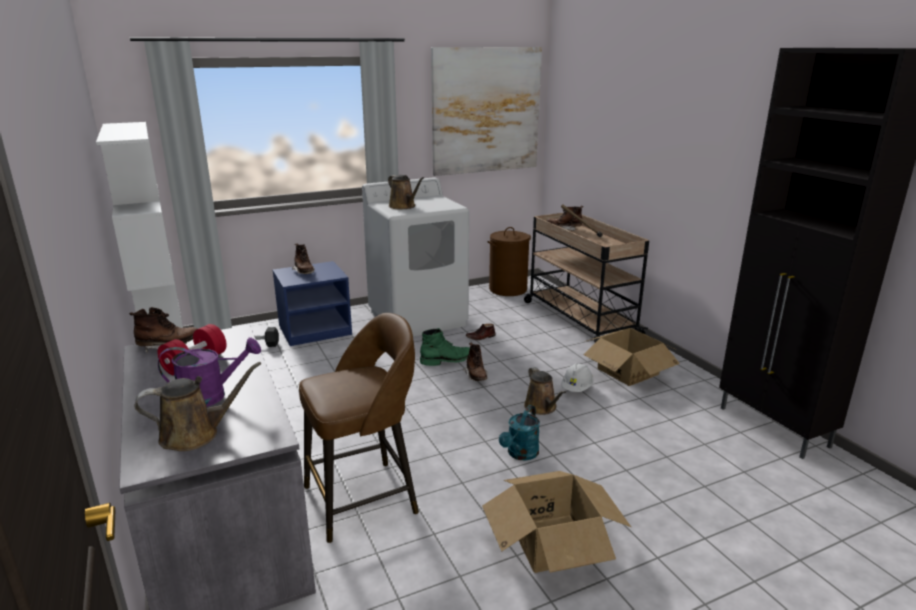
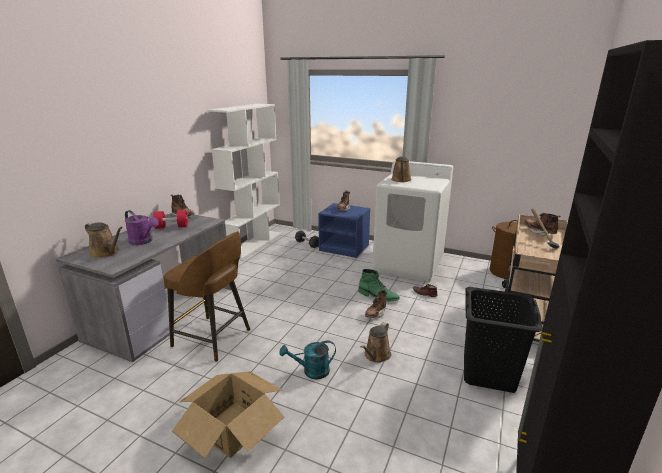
camera: 50 degrees right, 0 degrees up
(486, 111) = (519, 117): picture -> none
(577, 389) = (423, 360): white hard hat -> none
(628, 371) = (489, 373): cardboard box -> black laundry basket

